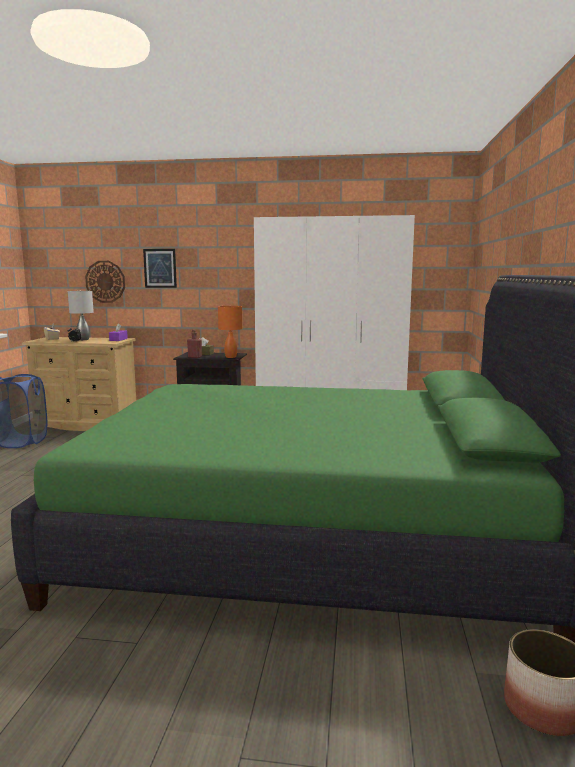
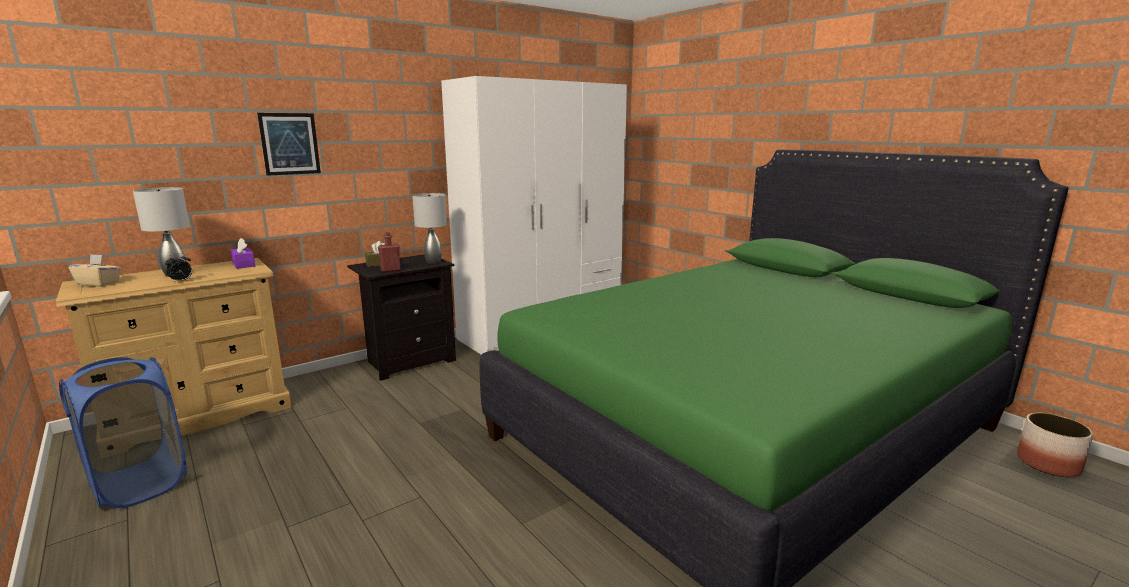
camera: 45 degrees left, 5 degrees up
(105, 281) = (186, 169): wall clock -> none
(231, 357) = (434, 261): orange table lamp -> grey table lamp

